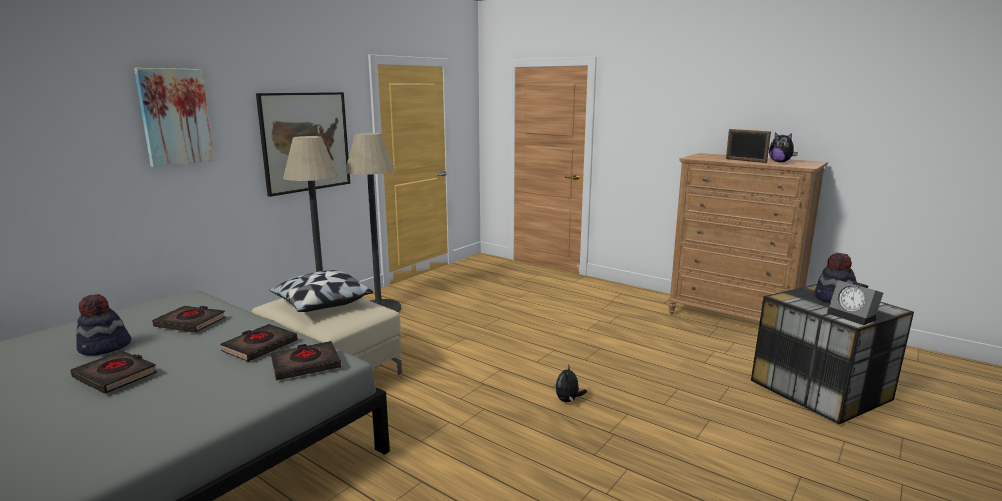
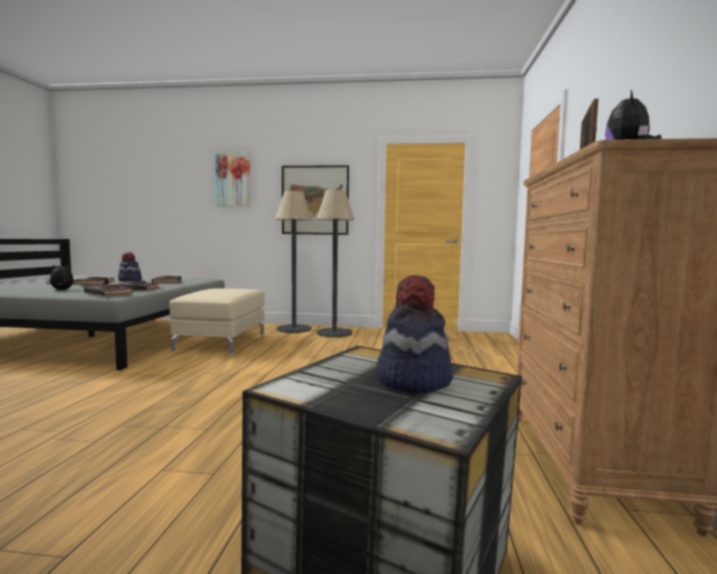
camera: 60 degrees right, 10 degrees down
(321, 305) = (219, 290): pillow -> none
(568, 400) = (221, 403): plush toy -> plush toy (61, 290)
(853, 316) = (317, 389): alarm clock -> none

